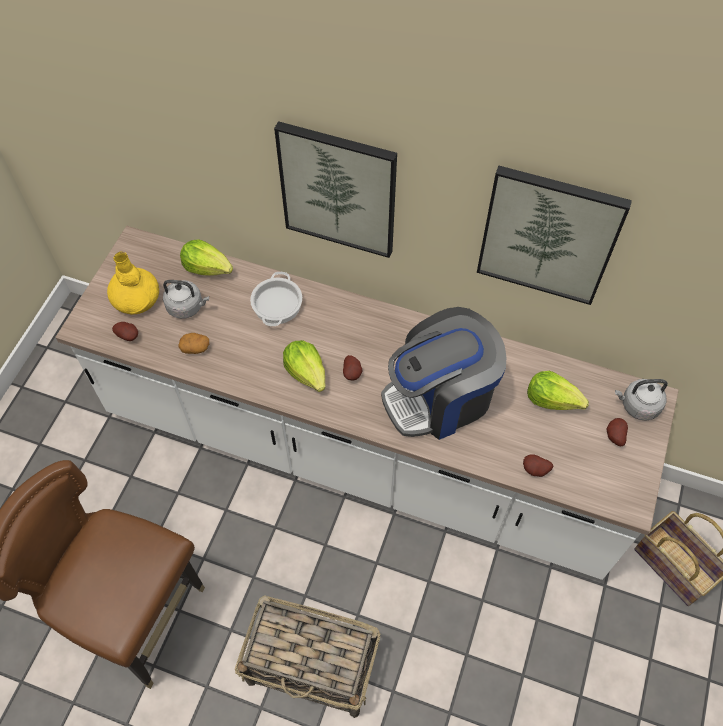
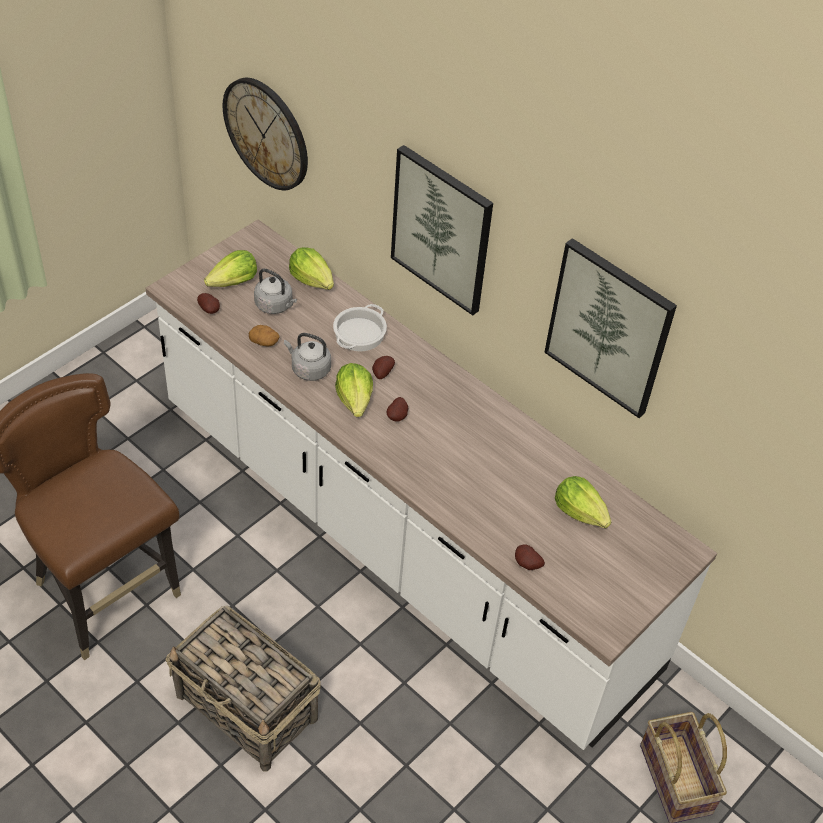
camera: 20 degrees right, 10 degrees down
(112, 146) = (267, 133): none -> wall clock
(136, 298) = (234, 282): yellow vase -> lettuce
(440, 398) = (470, 468): coffee machine -> none
(614, 436) = (624, 567): potato -> potato (381, 373)
(637, 406) = (665, 550): grey kettle -> grey kettle (309, 369)

